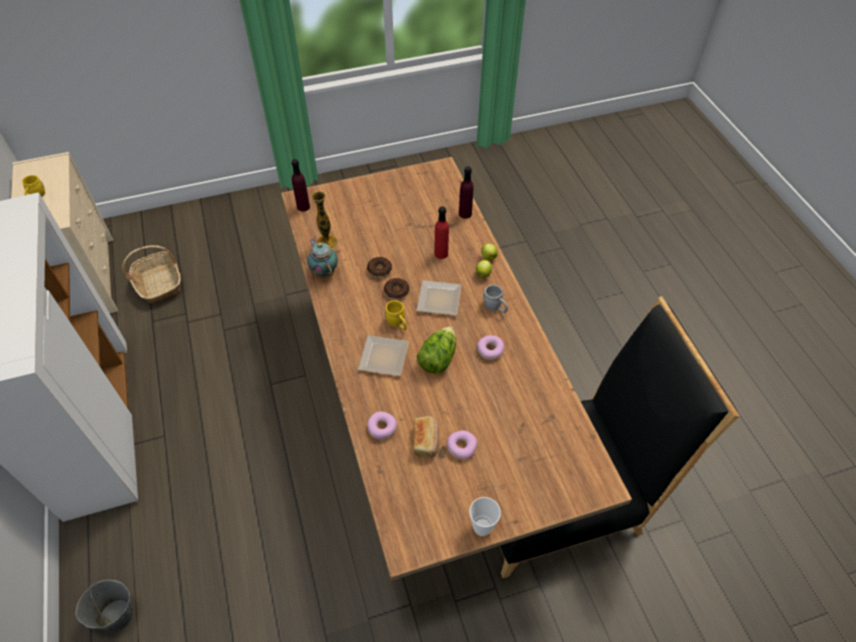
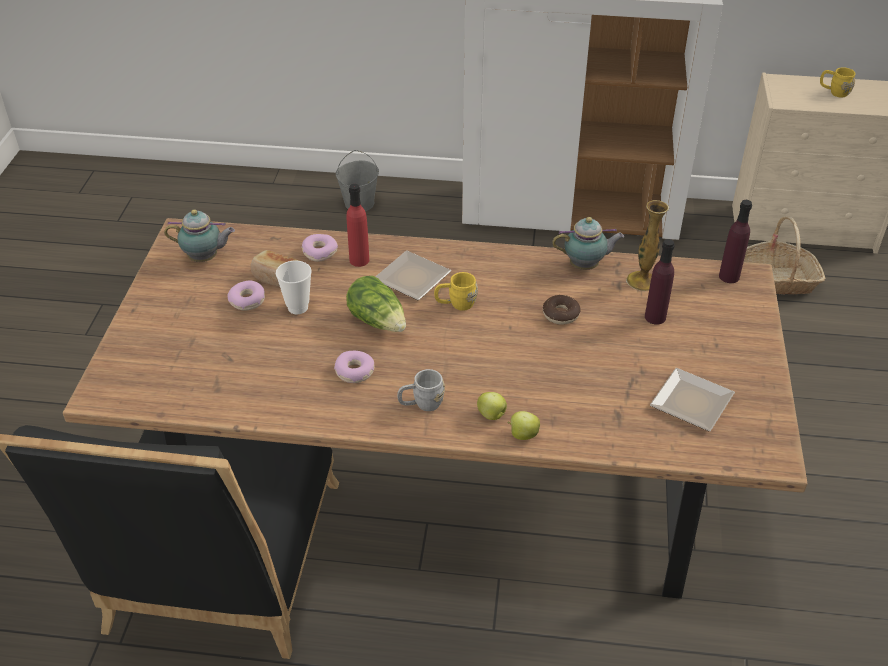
camera: 115 degrees right, 10 degrees down
(396, 291) = (511, 319): donut -> none
(430, 506) = (205, 258): none -> teapot
(440, 299) = (472, 355): plate -> plate (692, 405)
(441, 253) = (560, 385): red bottle -> red bottle (359, 260)
(465, 214) = (638, 444): purple bottle -> purple bottle (655, 317)
(482, 527) = (151, 285): cup -> cup (298, 307)

